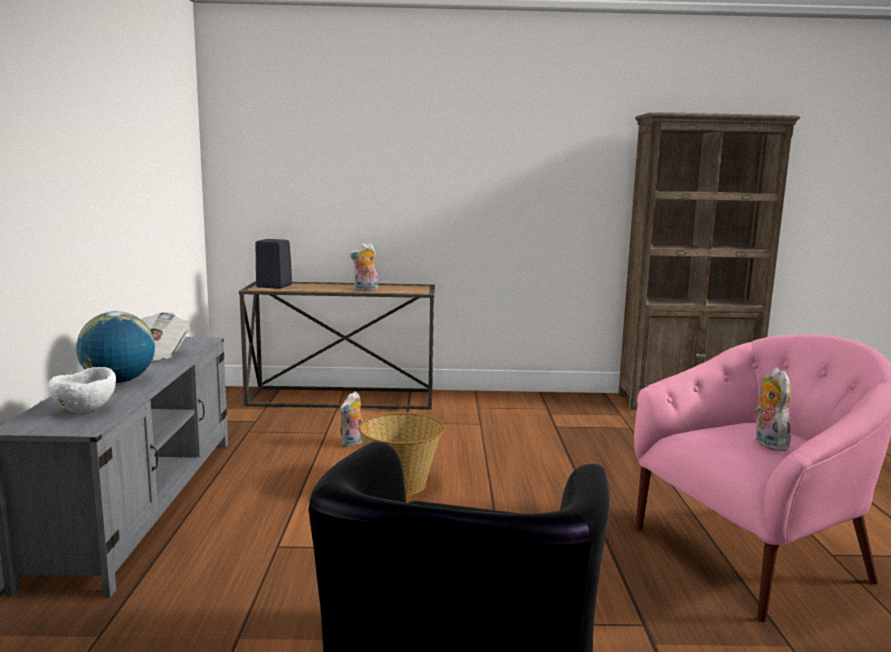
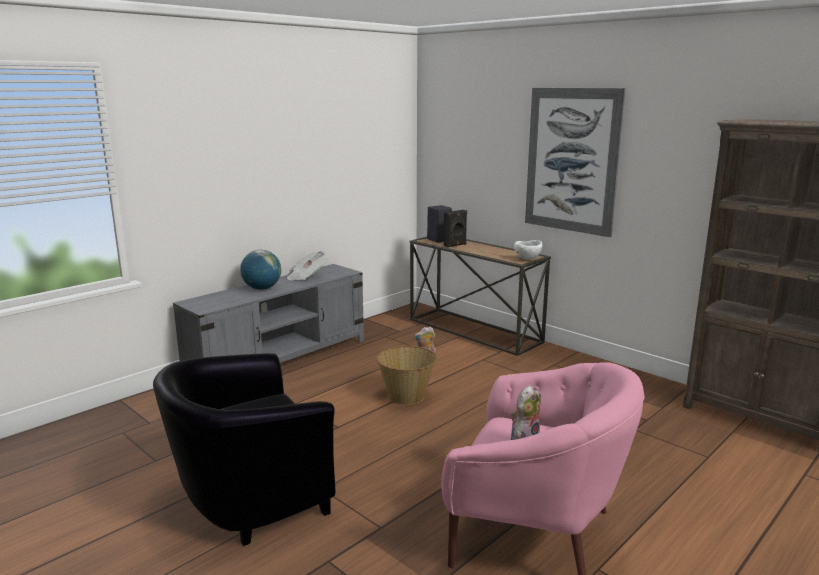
camera: 45 degrees right, 5 degrees up
(85, 411) = (219, 301): white bowl -> white bowl (527, 259)
(311, 288) = (455, 245): none -> black speaker
(365, 290) = (486, 253): plush toy -> none
(453, 168) = (571, 160): none -> picture

